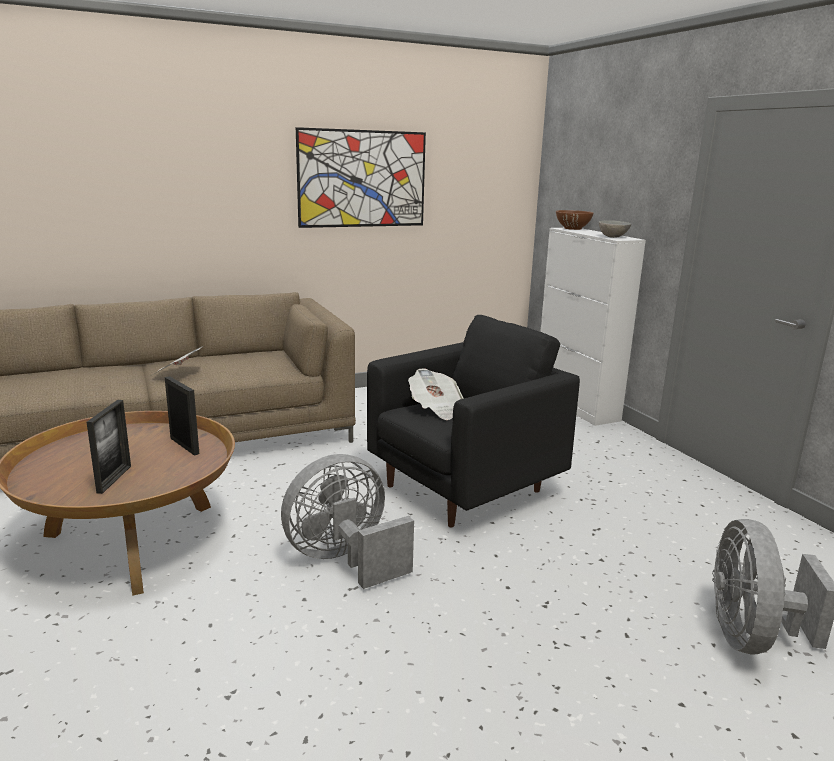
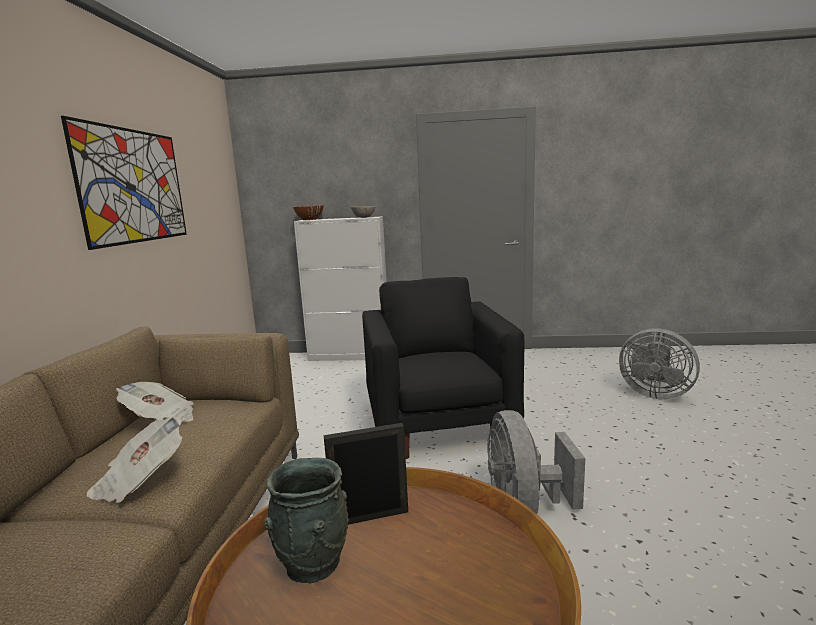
camera: 60 degrees left, 5 degrees down
(114, 479) = (444, 596): picture frame -> none
(134, 441) = (313, 565): none -> grey vase
(436, 409) = (430, 363): newspaper -> newspaper (161, 419)

